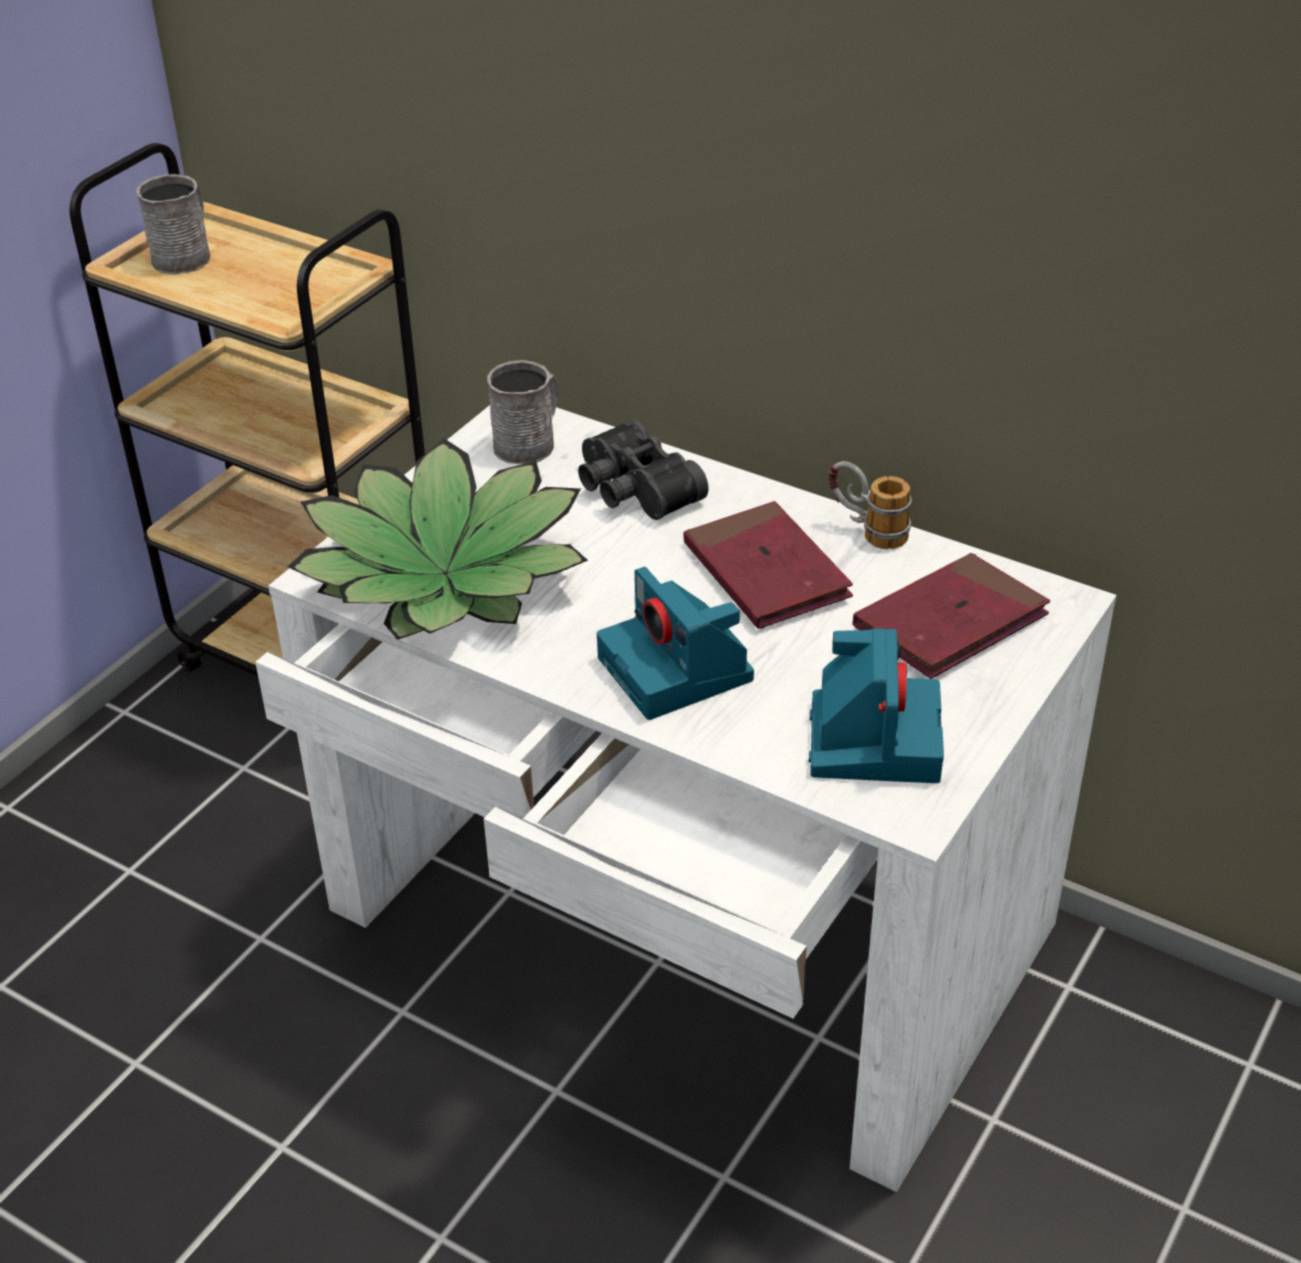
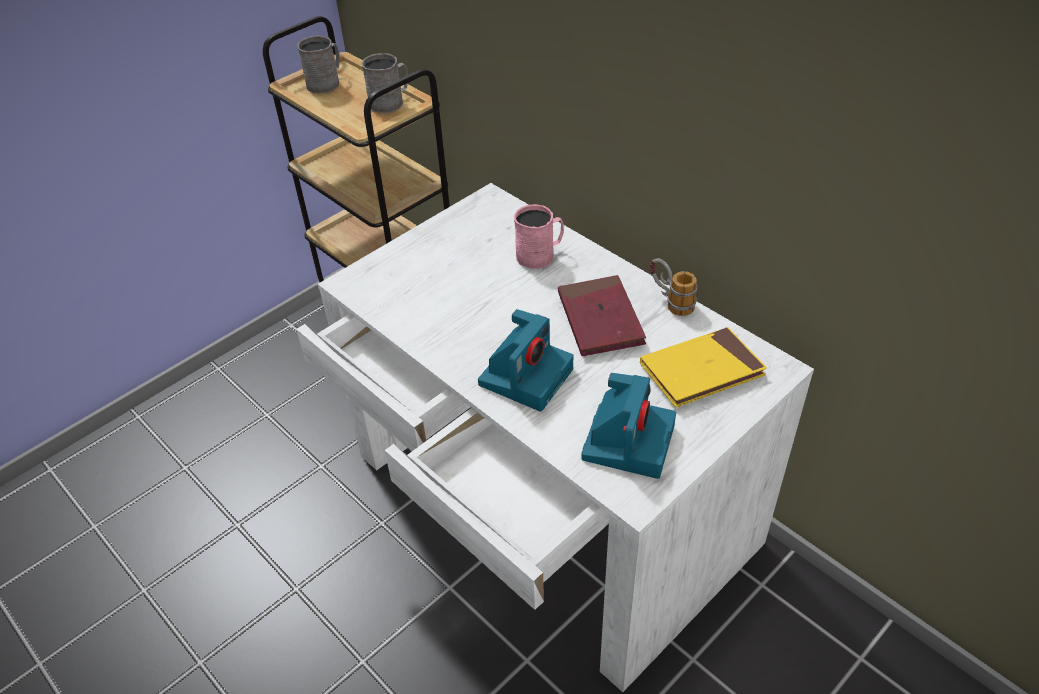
camera: 15 degrees right, 5 degrees up
(444, 574) = (414, 291): potted plant -> none
(530, 442) = (492, 216): grey mug -> grey mug (390, 102)
(633, 490) = (540, 255): black binoculars -> pink mug
(678, 670) = (526, 375): camera -> camera turned 135 degrees counterclockwise
(950, 622) = (701, 371): red book -> yellow book

